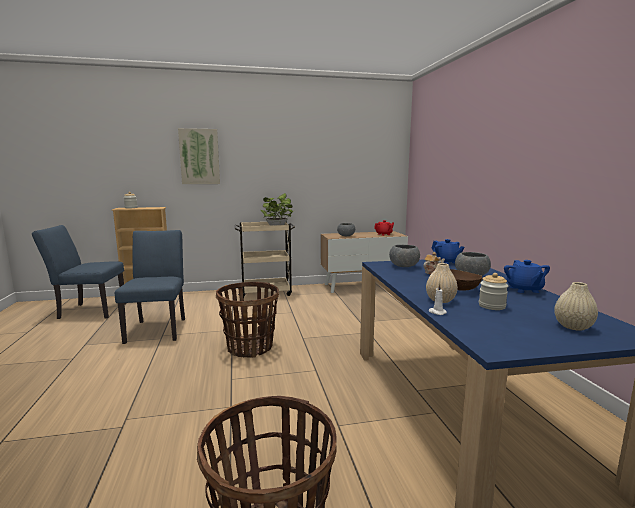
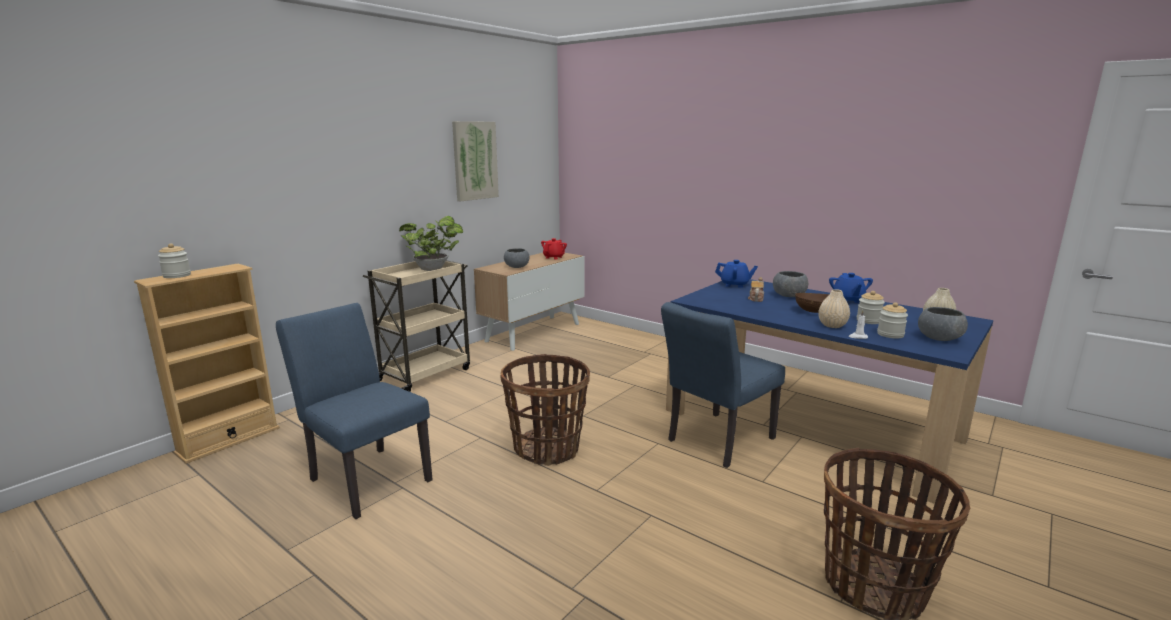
camera: 40 degrees left, 5 degrees up
(88, 311) = (149, 504): blue chair -> blue chair (715, 442)
(199, 156) = (289, 162): picture -> picture (475, 160)
(404, 266) = (718, 297): grey bowl -> grey bowl (939, 338)
(478, 319) = (890, 334): none -> jar
(524, 289) = (848, 300): blue teapot -> blue teapot turned 45 degrees clockwise

